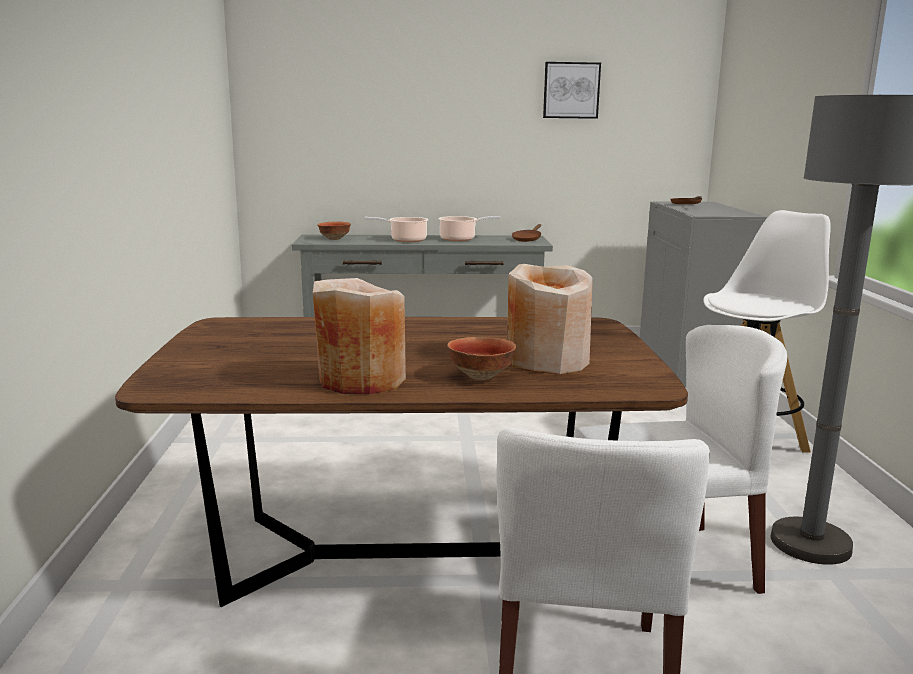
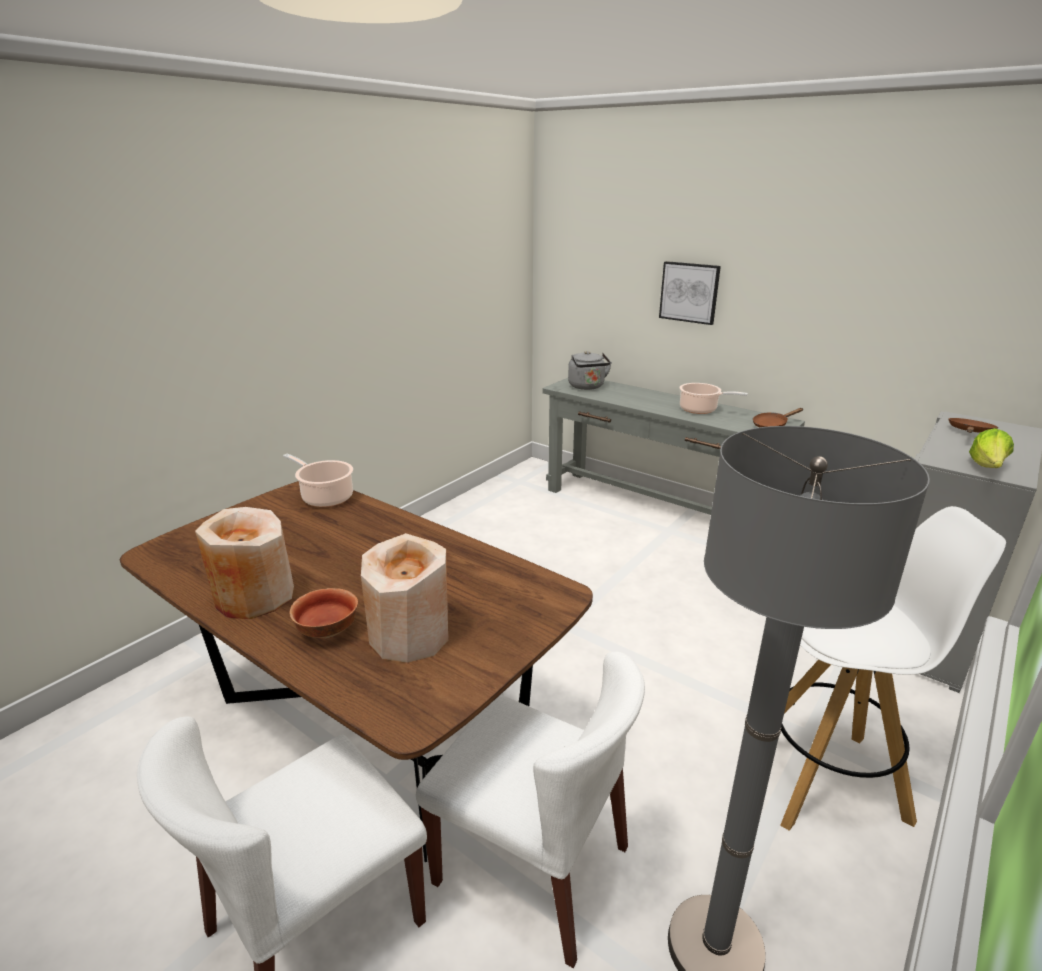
camera: 40 degrees right, 10 degrees up
(334, 239) = (587, 387): bowl -> grey kettle
(406, 240) = (645, 401): cooking pot -> cooking pot (325, 497)
(571, 90) = (870, 256): picture -> picture (689, 292)
(729, 214) = (987, 468): none -> lettuce

